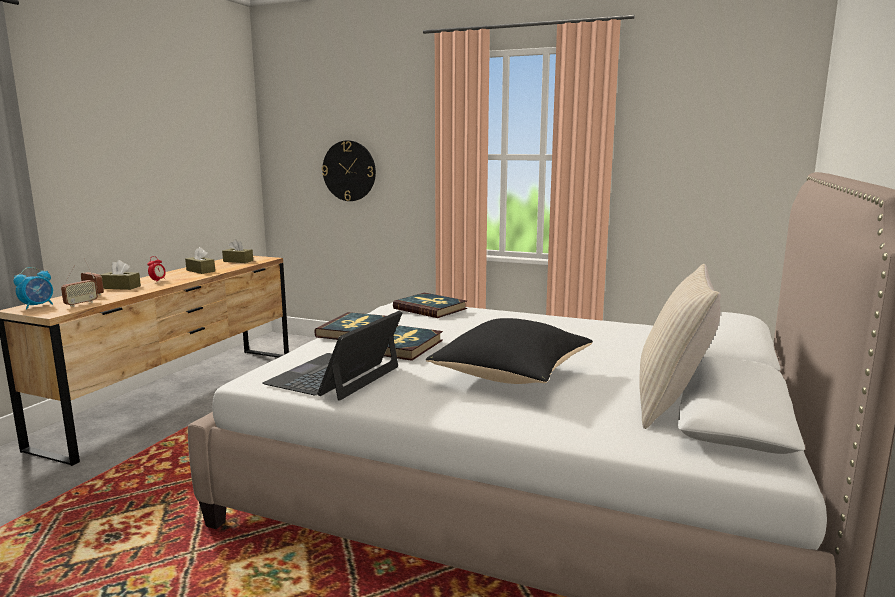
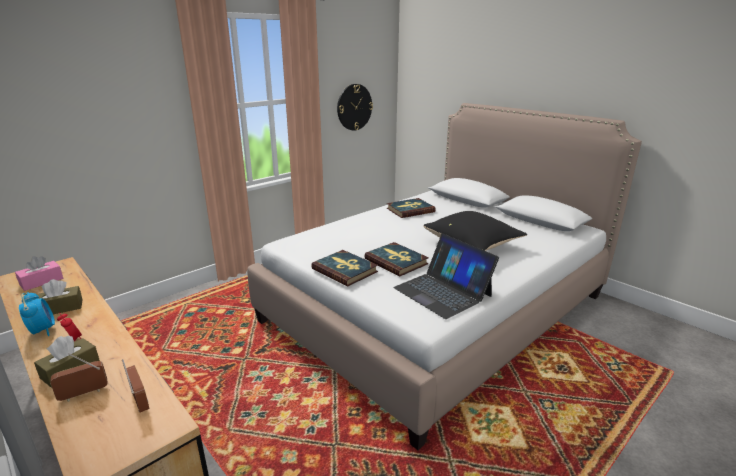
camera: 65 degrees left, 10 degrees up
(38, 306) = (99, 446): alarm clock -> alarm clock (42, 330)
(238, 261) = (41, 281): brown tissue box -> pink tissue box
(349, 171) = (77, 138): wall clock -> wall clock (354, 107)
(430, 308) = (320, 236): book -> book (410, 210)
(671, 403) = (522, 225): beige pillow -> none

